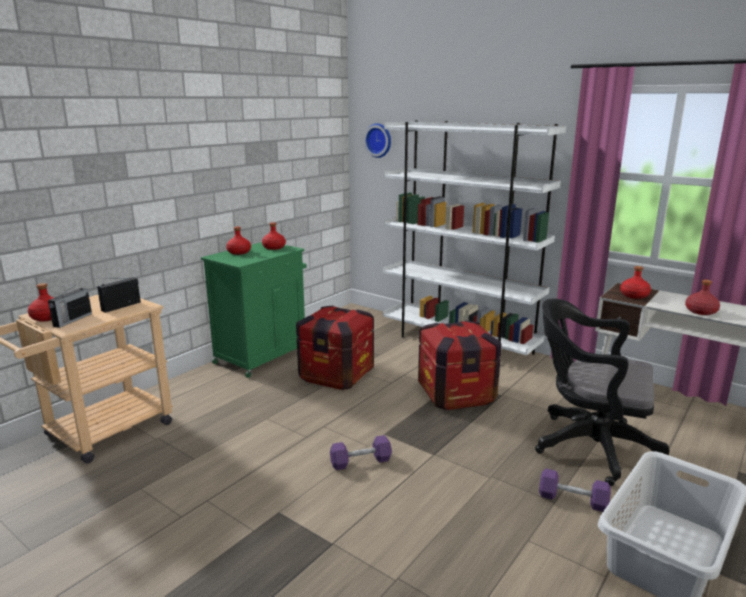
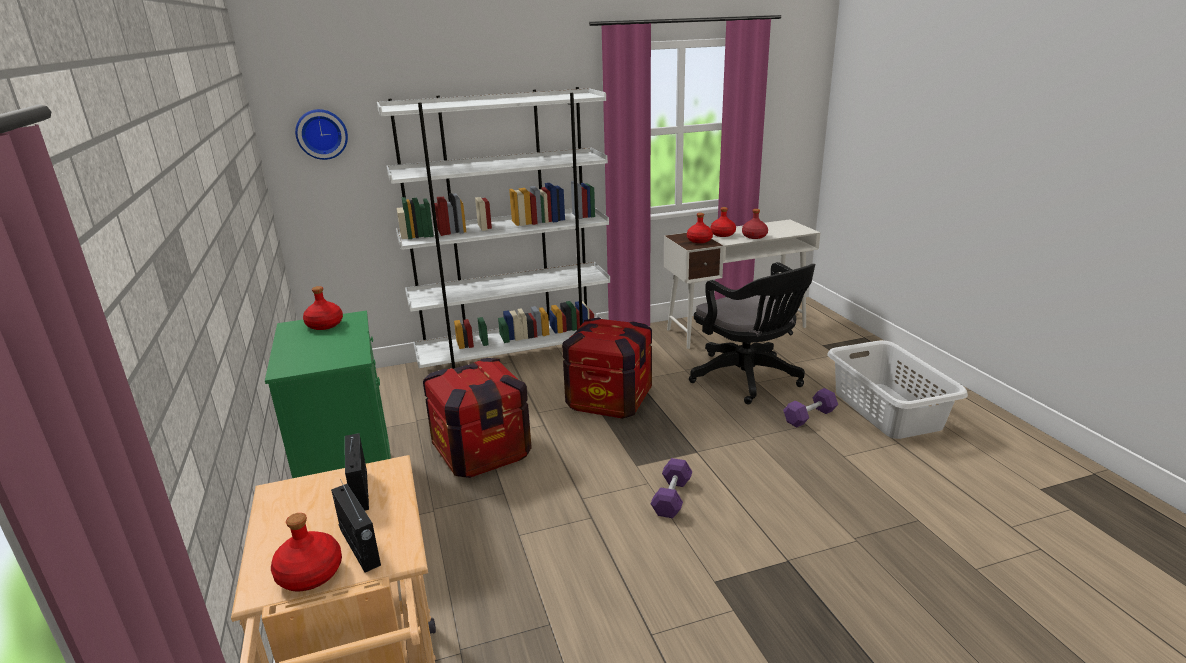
camera: 55 degrees left, 5 degrees up
(238, 252) = (299, 350): red bottle -> red bottle (722, 234)
(588, 446) = (749, 379): black office chair -> black office chair turned 90 degrees counterclockwise

